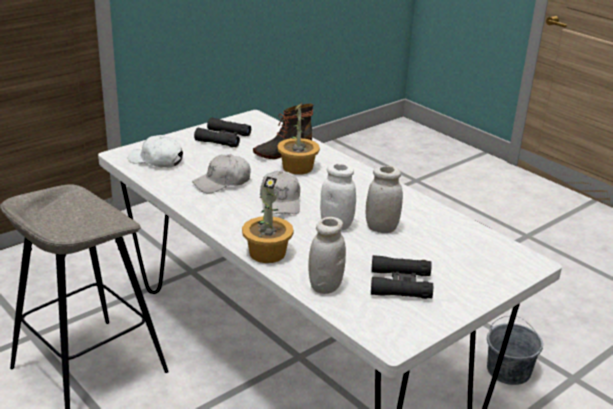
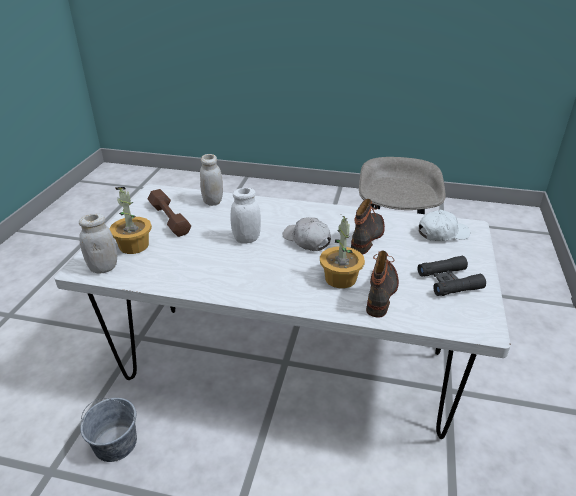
camera: 145 degrees right, 5 degrees up
(222, 182) = (368, 237): white cap -> boot
(267, 253) = (266, 205): potted plant -> potted plant (134, 246)
(381, 228) = (213, 250): white jar -> white jar (103, 268)
(400, 284) = (170, 218): black binoculars -> brown dumbbell

